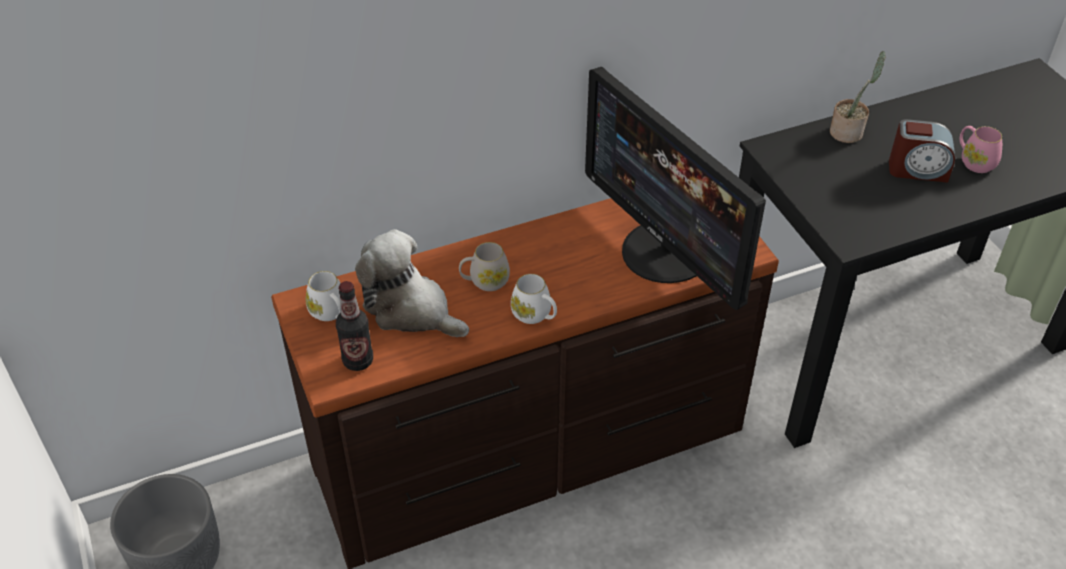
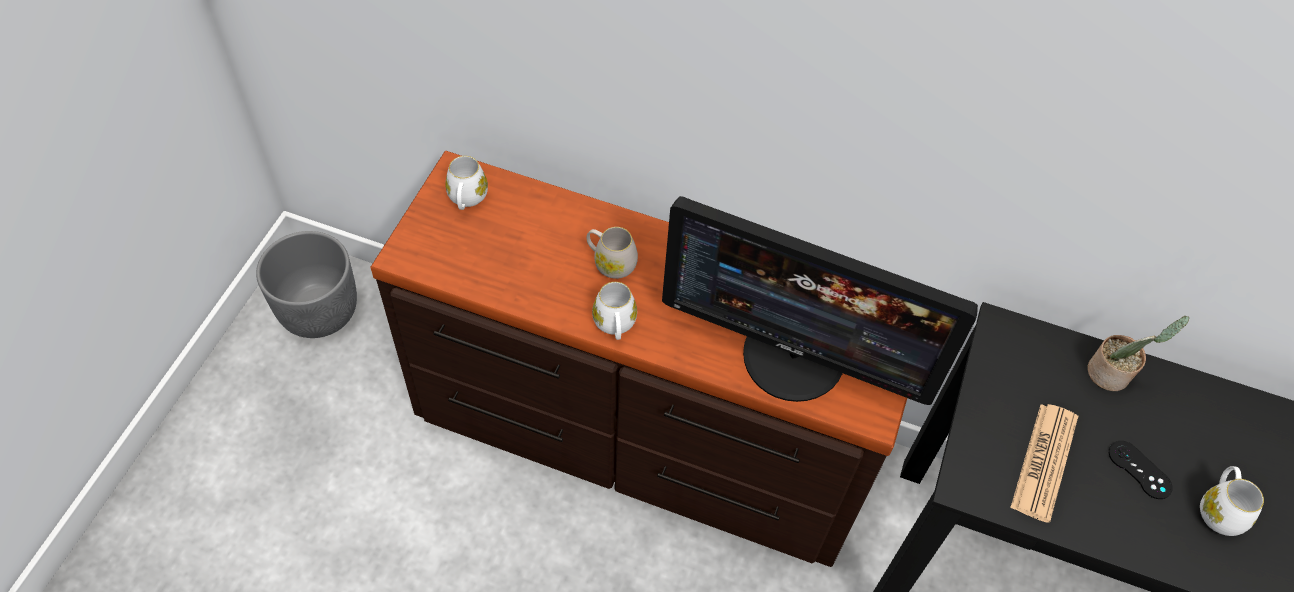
camera: 40 degrees right, 10 degrees up
(358, 361) = (440, 255): bottle -> none
(411, 309) = (527, 242): plush toy -> none
(666, 252) = (794, 356): monitor -> monitor turned 75 degrees counterclockwise
(871, 200) = (1044, 462): none -> newspaper
(917, 170) = (1139, 470): alarm clock -> black game controller
(974, 161) = (1219, 510): pink mug -> white mug

